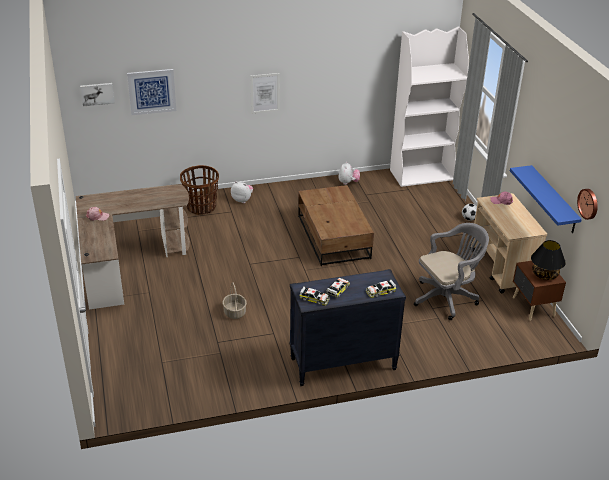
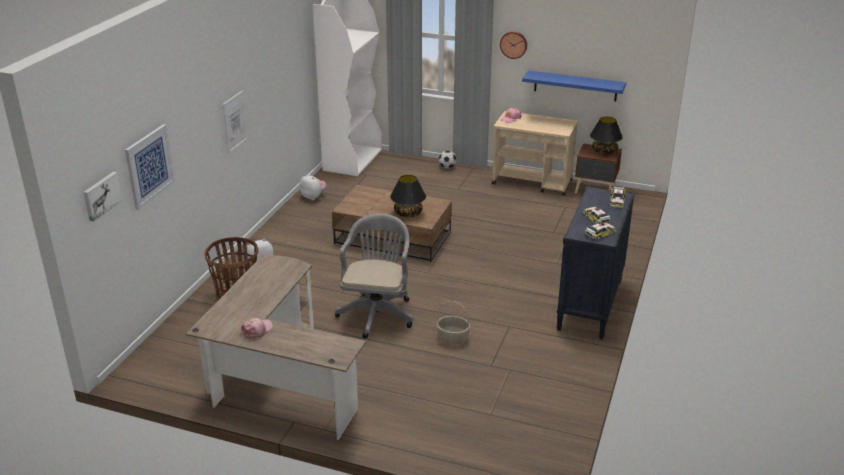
camera: 55 degrees left, 5 degrees down
(331, 221) = (408, 213): none -> black table lamp
(447, 298) = (546, 220): grey office chair -> grey office chair (377, 312)
(589, 203) = (633, 63): wall clock -> wall clock (513, 44)

